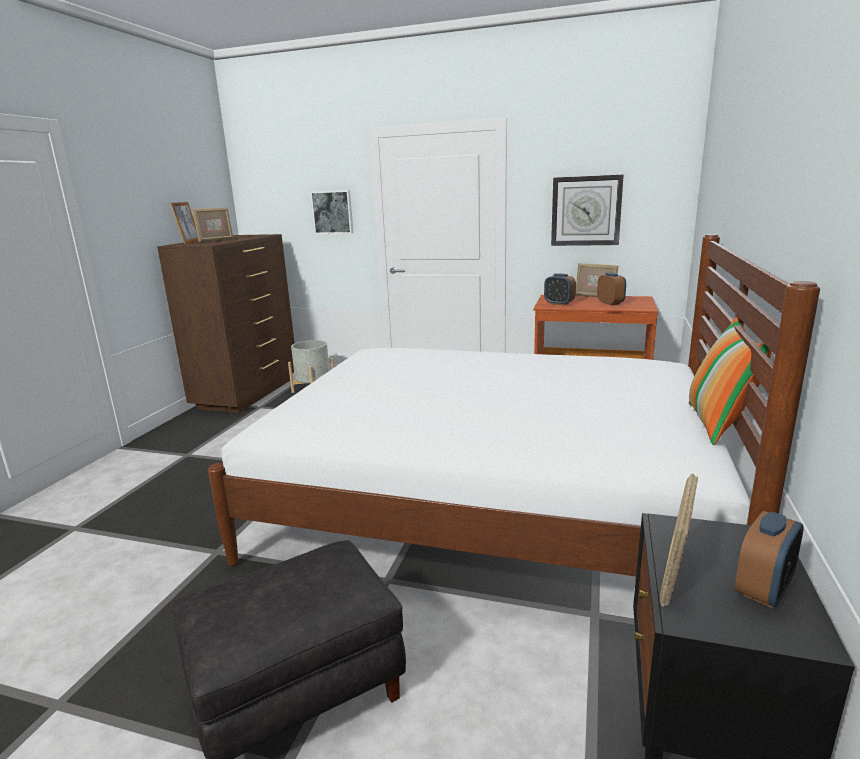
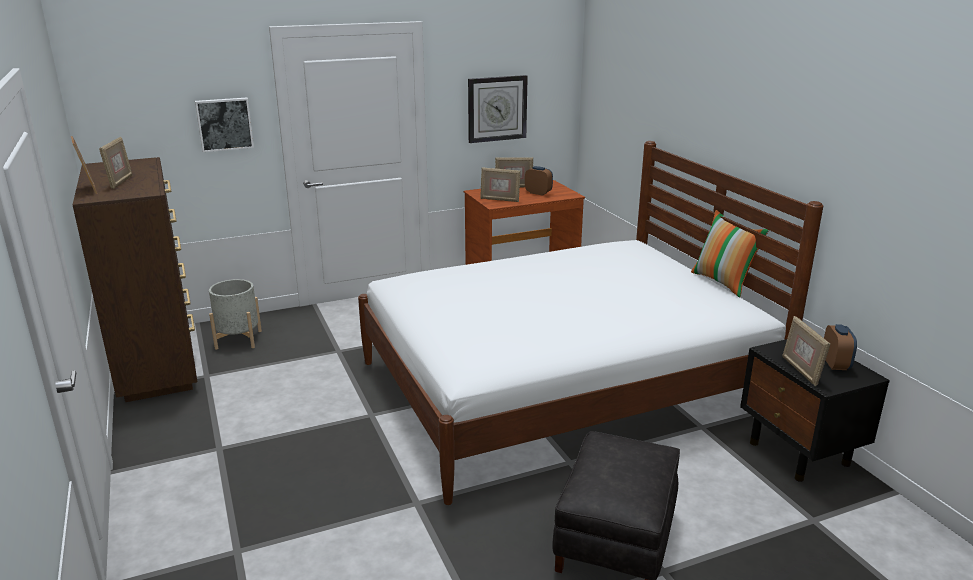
camera: 40 degrees left, 5 degrees up
(559, 303) = (500, 200): alarm clock -> picture frame

